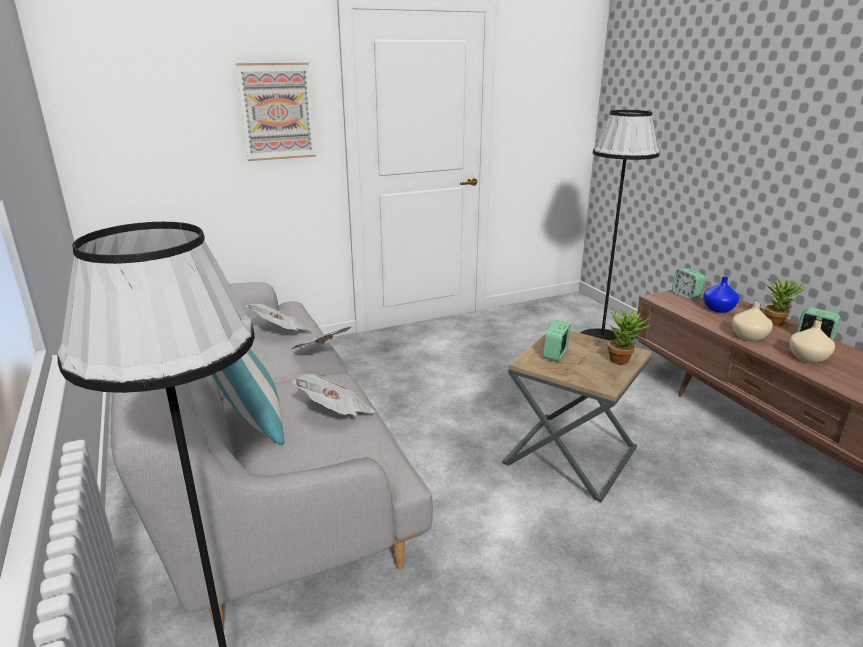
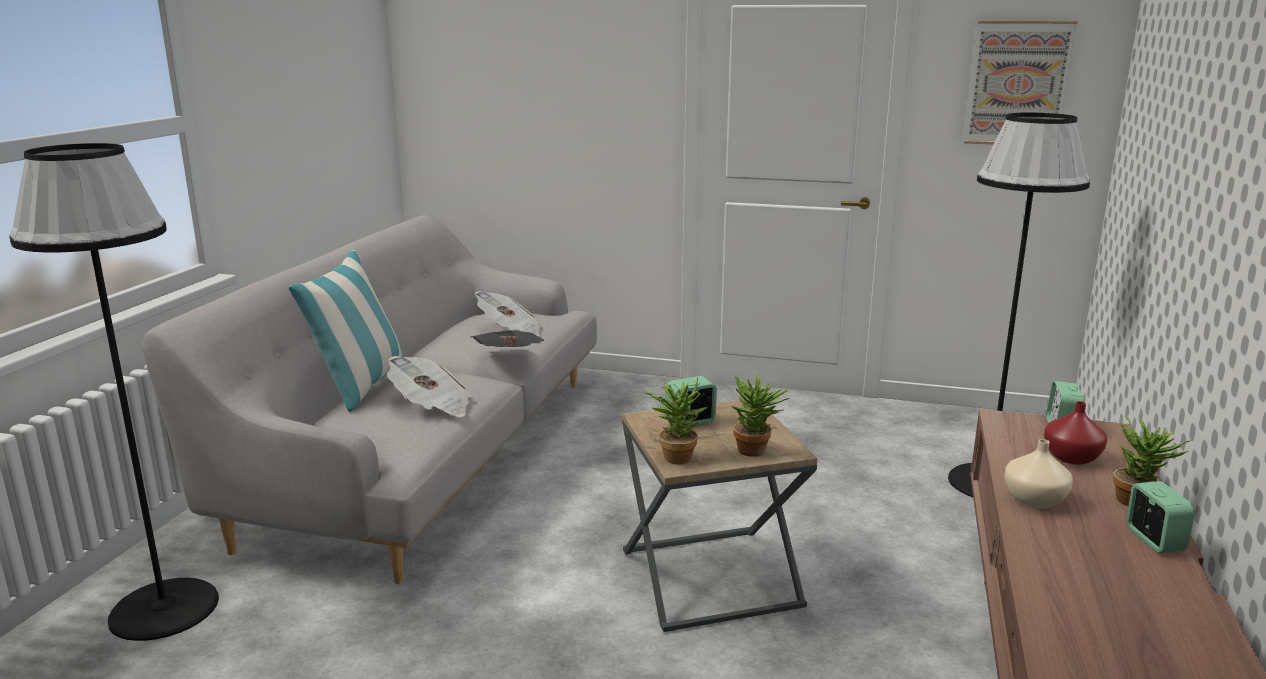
camera: 40 degrees right, 5 degrees down
(277, 111) = (606, 87): picture -> picture (1018, 83)
(593, 380) = (675, 455): none -> potted plant
(719, 309) = (1072, 458): blue vase -> red vase
(808, 358) = (1072, 554): beige vase -> none

